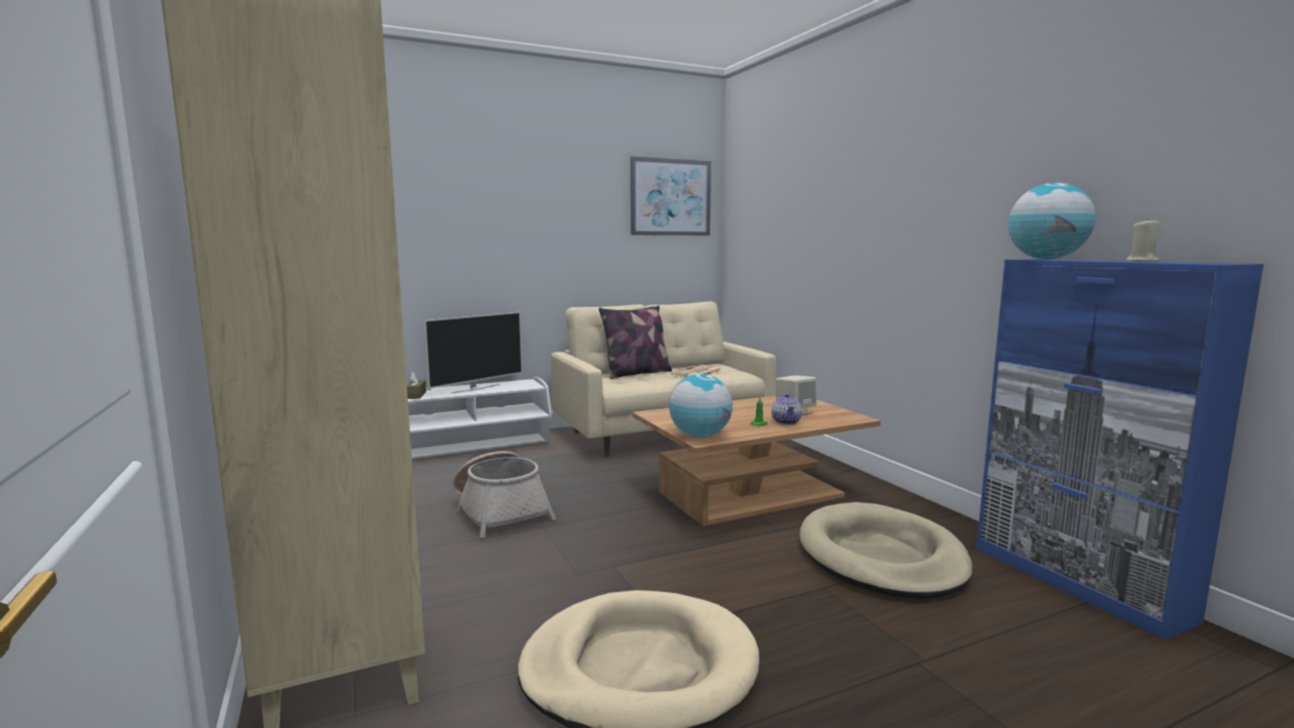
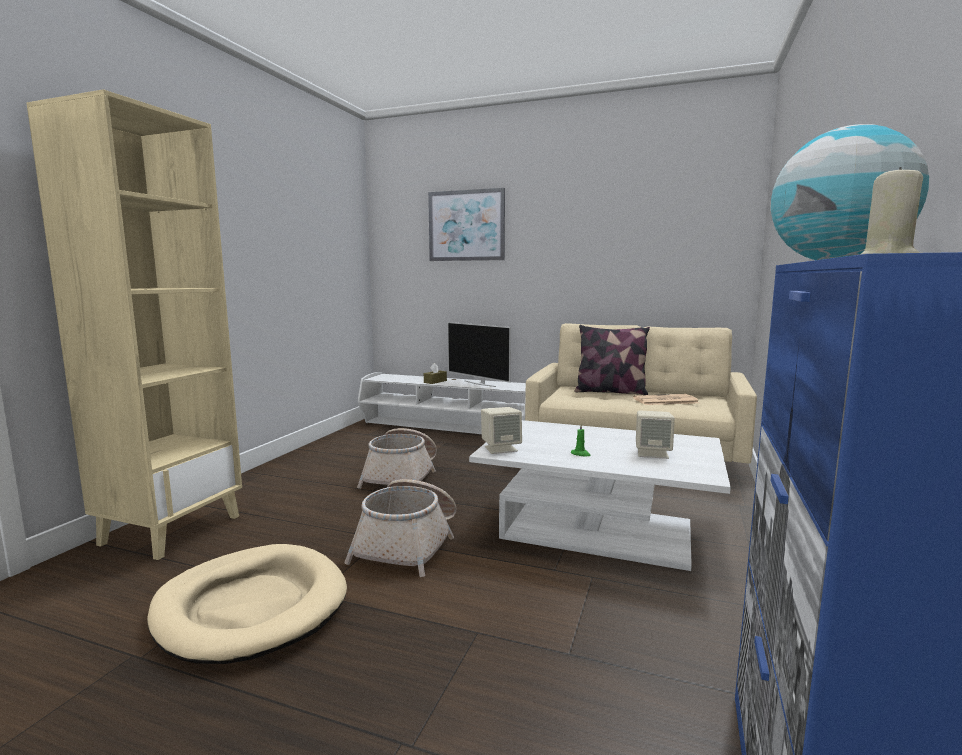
camera: 45 degrees right, 0 degrees up
(475, 388) = (480, 383): television -> television turned 45 degrees clockwise
(647, 560) = (408, 544): none -> basket
(670, 197) = (692, 215): picture -> picture (466, 225)
(699, 436) = (501, 448): globe -> beige speaker
(751, 494) = (597, 531): brown coffee table -> white coffee table
(786, 422) = (613, 459): teapot -> none
(881, 557) = (594, 640): beige dog bed -> none

